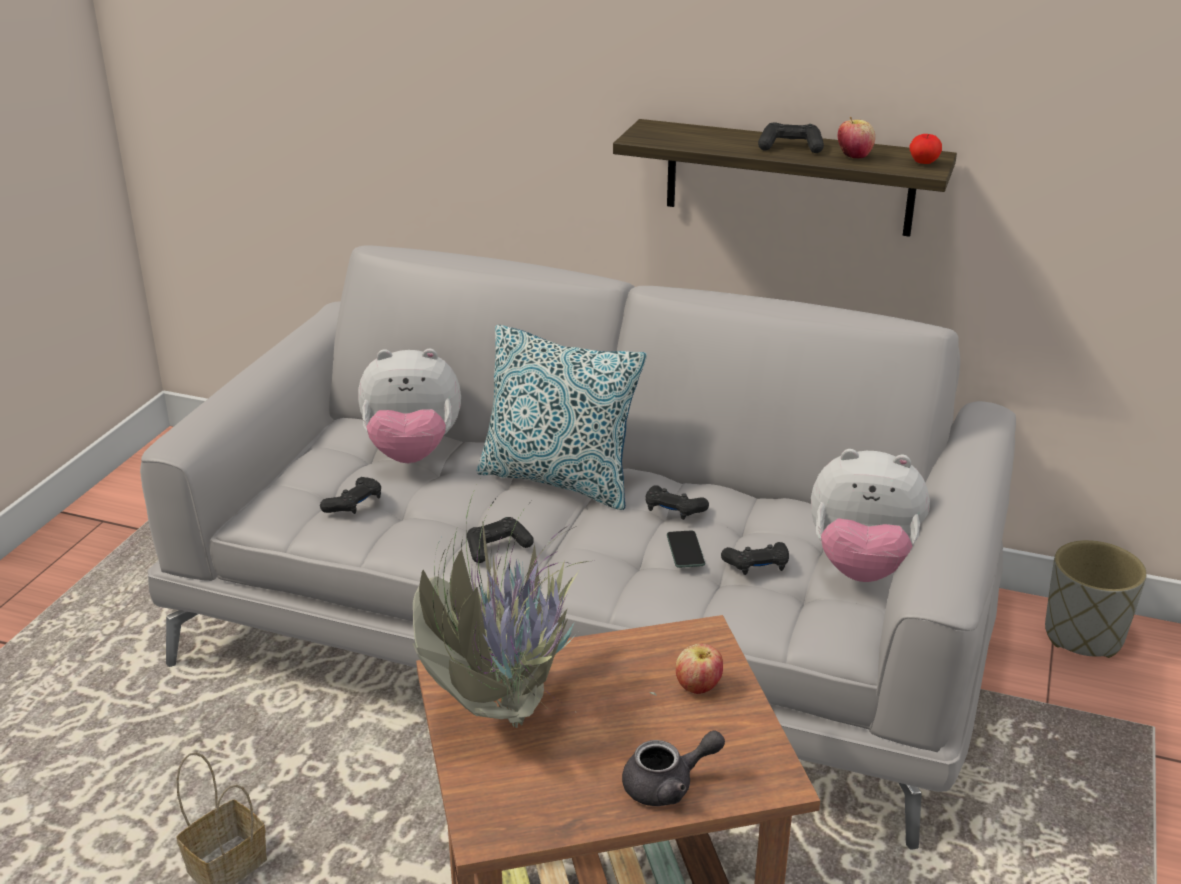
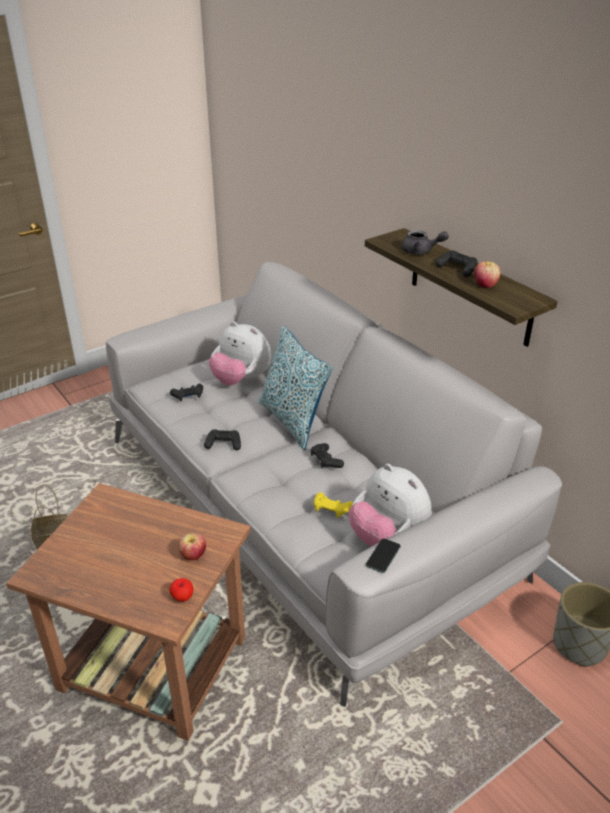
camera: 35 degrees right, 5 degrees up
(507, 712) = (103, 525): potted plant -> none
(668, 785) = (122, 595): grey teapot -> grey teapot (420, 251)
(685, 550) = (306, 484): phone -> phone (383, 556)
(757, 565) = (332, 509): black game controller -> yellow game controller
(923, 163) = (521, 302): apple -> apple (182, 597)

